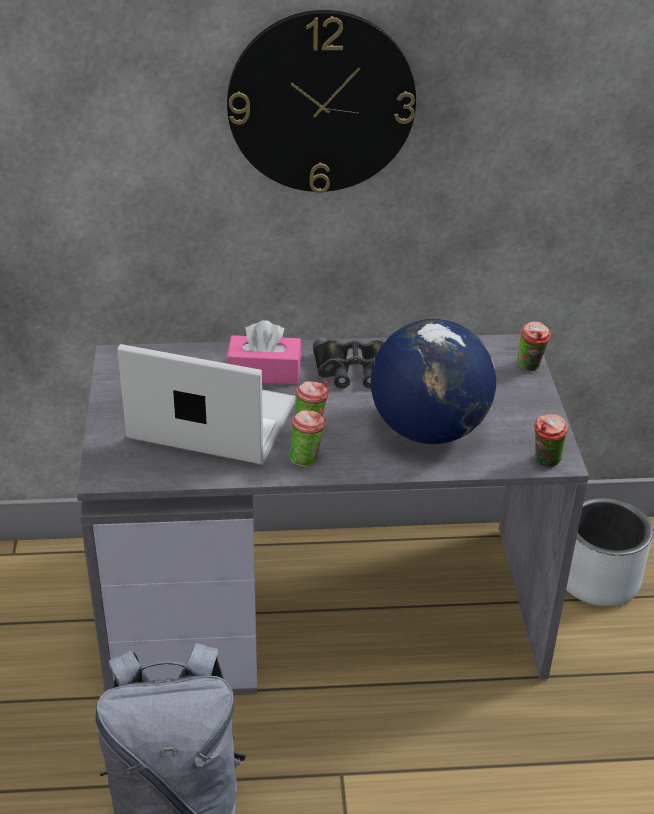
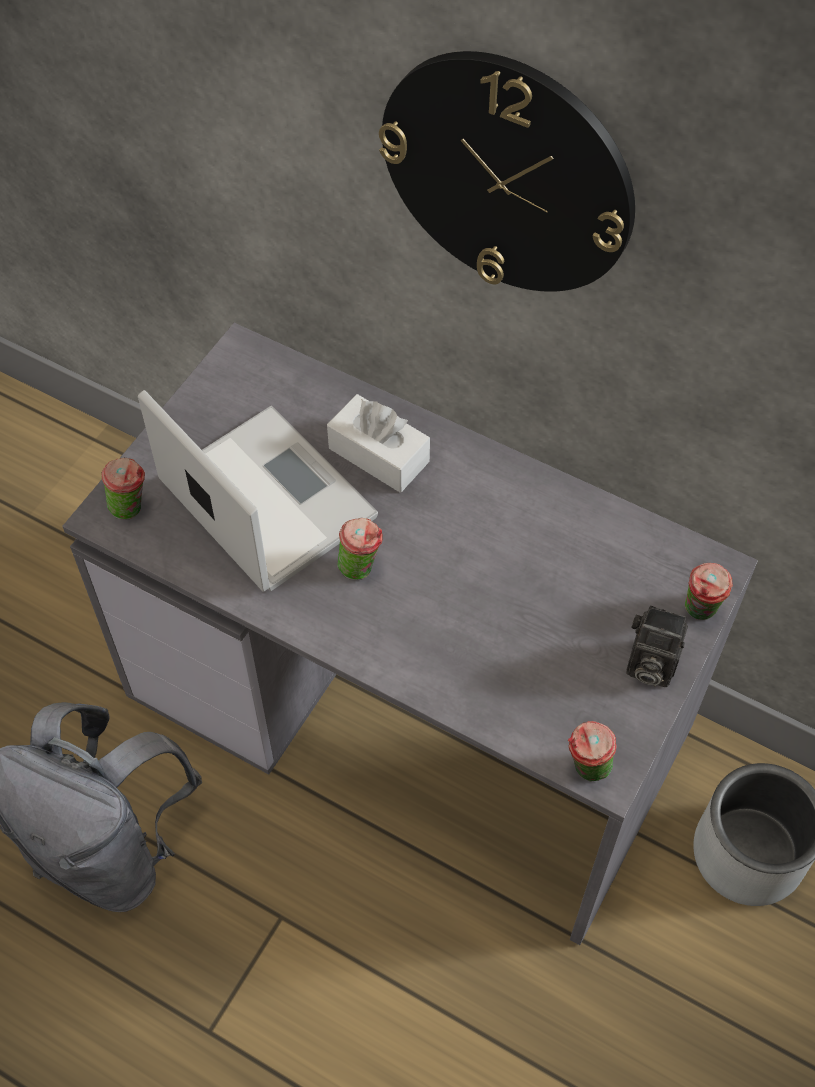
camera: 35 degrees right, 20 degrees up
(264, 372) = (379, 455): pink tissue box -> white tissue box
(307, 459) = (322, 609): cup -> cup (131, 508)
(354, 370) = (483, 504): black binoculars -> none
(428, 429) = (492, 641): globe -> none
(528, 402) = (648, 666): none -> camera

